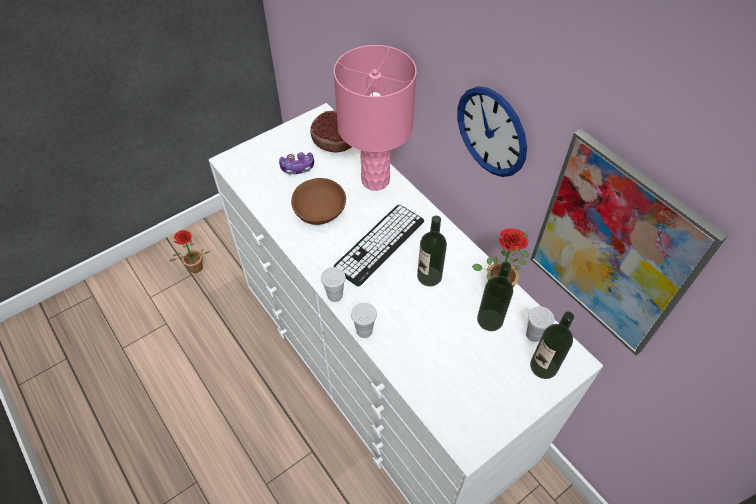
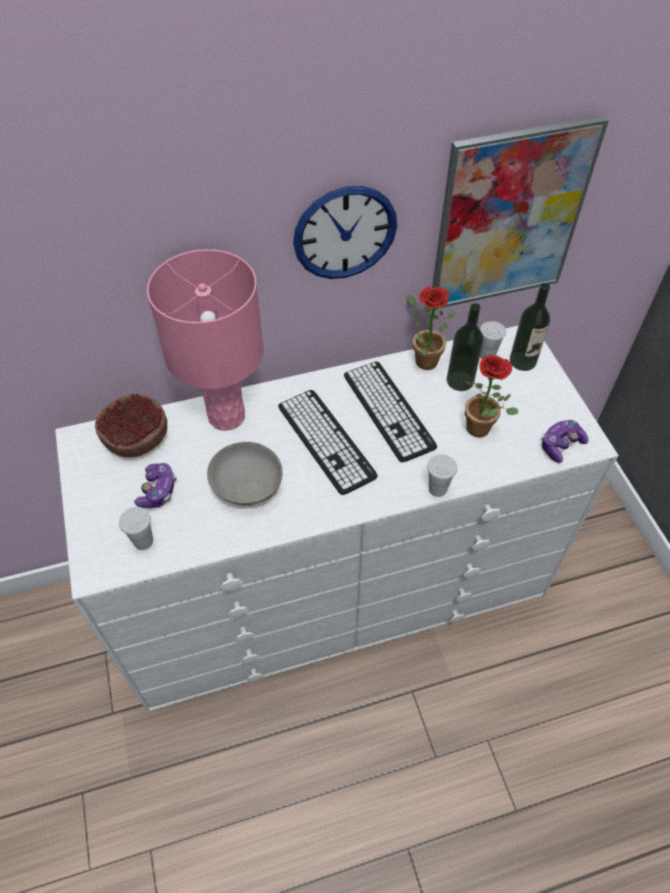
camera: 70 degrees left, 0 degrees up
(194, 270) = (76, 785): potted plant -> potted plant (482, 430)
(320, 212) = (248, 485): brown bowl -> grey bowl
(335, 295) = (380, 503): white cup -> white cup (143, 541)
(429, 276) = (388, 410): bottle -> keyboard
(454, 419) = (560, 445): none -> game controller

